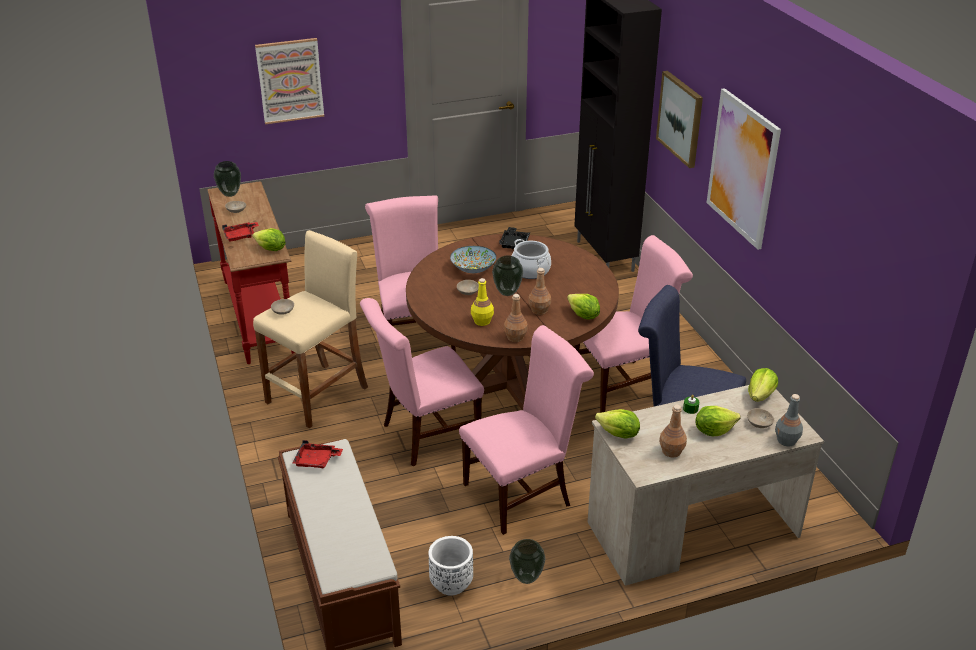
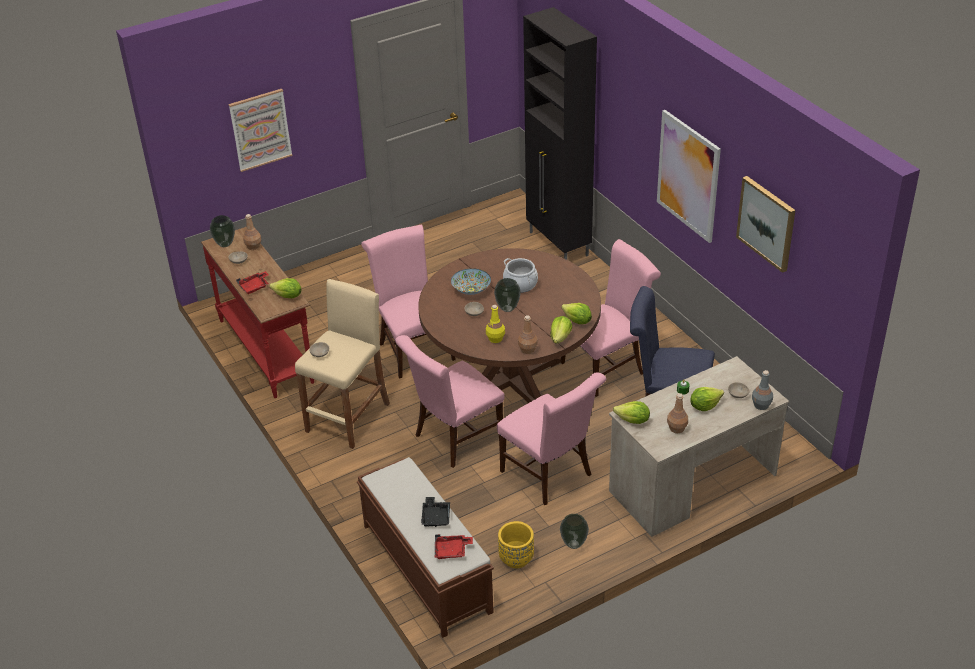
camera: 10 degrees left, 5 degrees up
(316, 461) = (392, 479): red tray -> red tray (452, 551)
(451, 584) = (516, 559): white planter -> yellow planter
(514, 243) = (498, 259): black tray -> black tray (436, 517)
(523, 492) = (550, 475): pink chair -> pink chair turned 90 degrees clockwise
(539, 310) = (539, 321): brown bottle -> brown bottle (253, 246)
(680, 118) = (623, 128): picture -> picture (766, 223)
(760, 396) = (734, 370): lettuce -> lettuce (560, 337)

